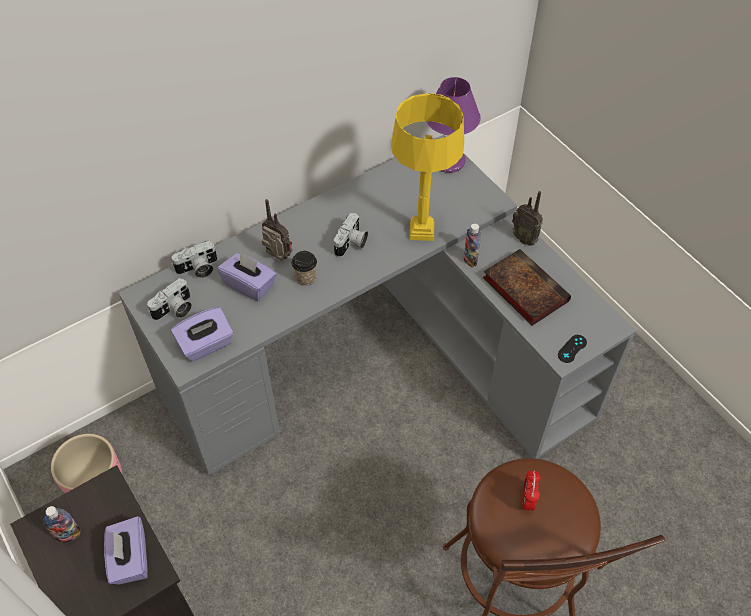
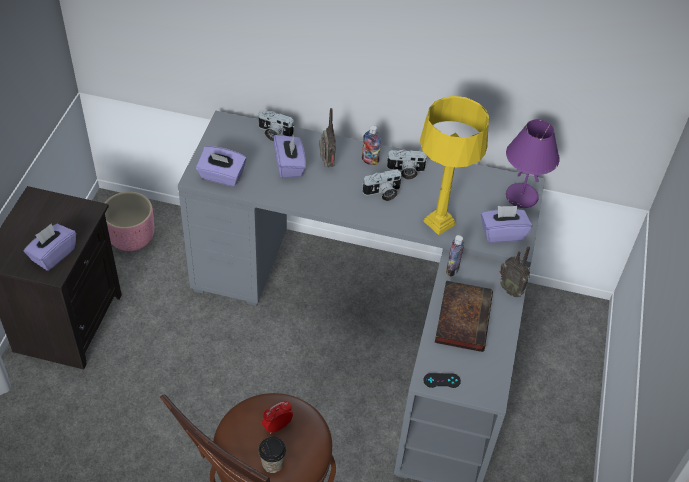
camera: 45 degrees right, 5 degrees down
(68, 535) = (43, 216): bottle -> bottle (370, 161)
(175, 310) = (231, 144): camera -> camera (405, 171)
(305, 278) = (326, 189): cup -> cup (272, 463)
(472, 200) = (502, 233): none -> purple tissue box
(524, 238) = (511, 289): radio -> radio turned 45 degrees counterclockwise

